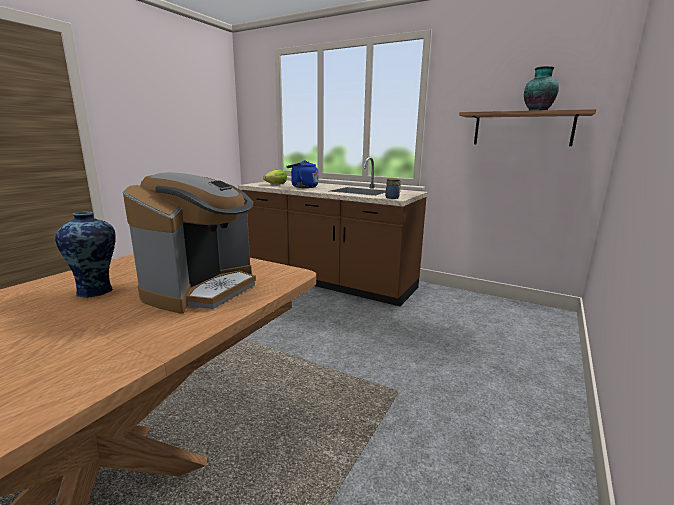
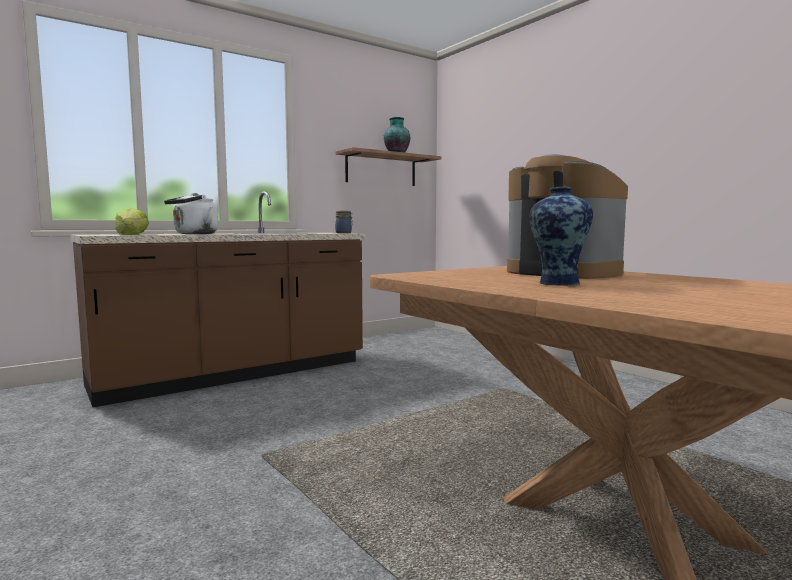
camera: 65 degrees left, 10 degrees down
(302, 187) = (194, 234): blue kettle -> white kettle

